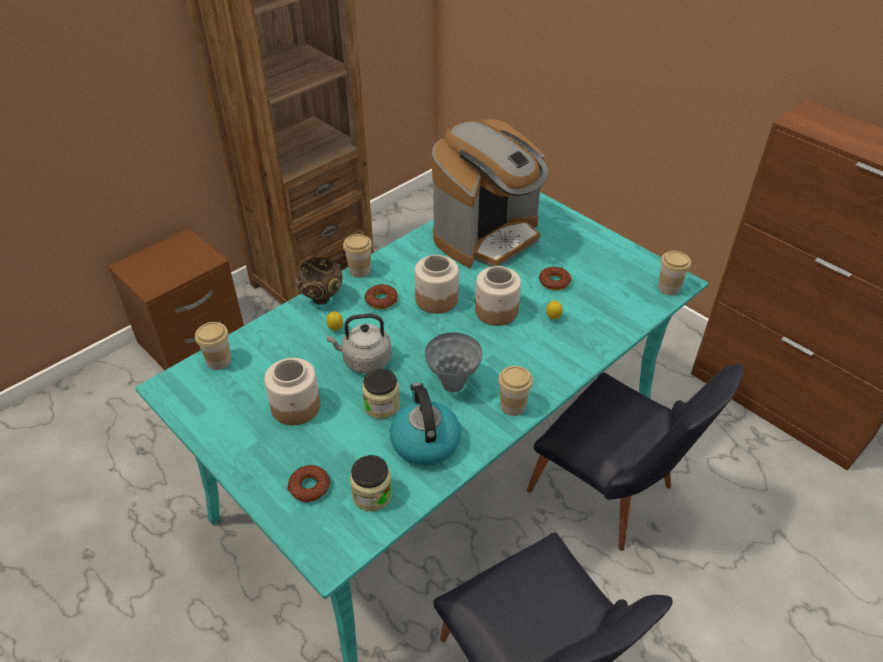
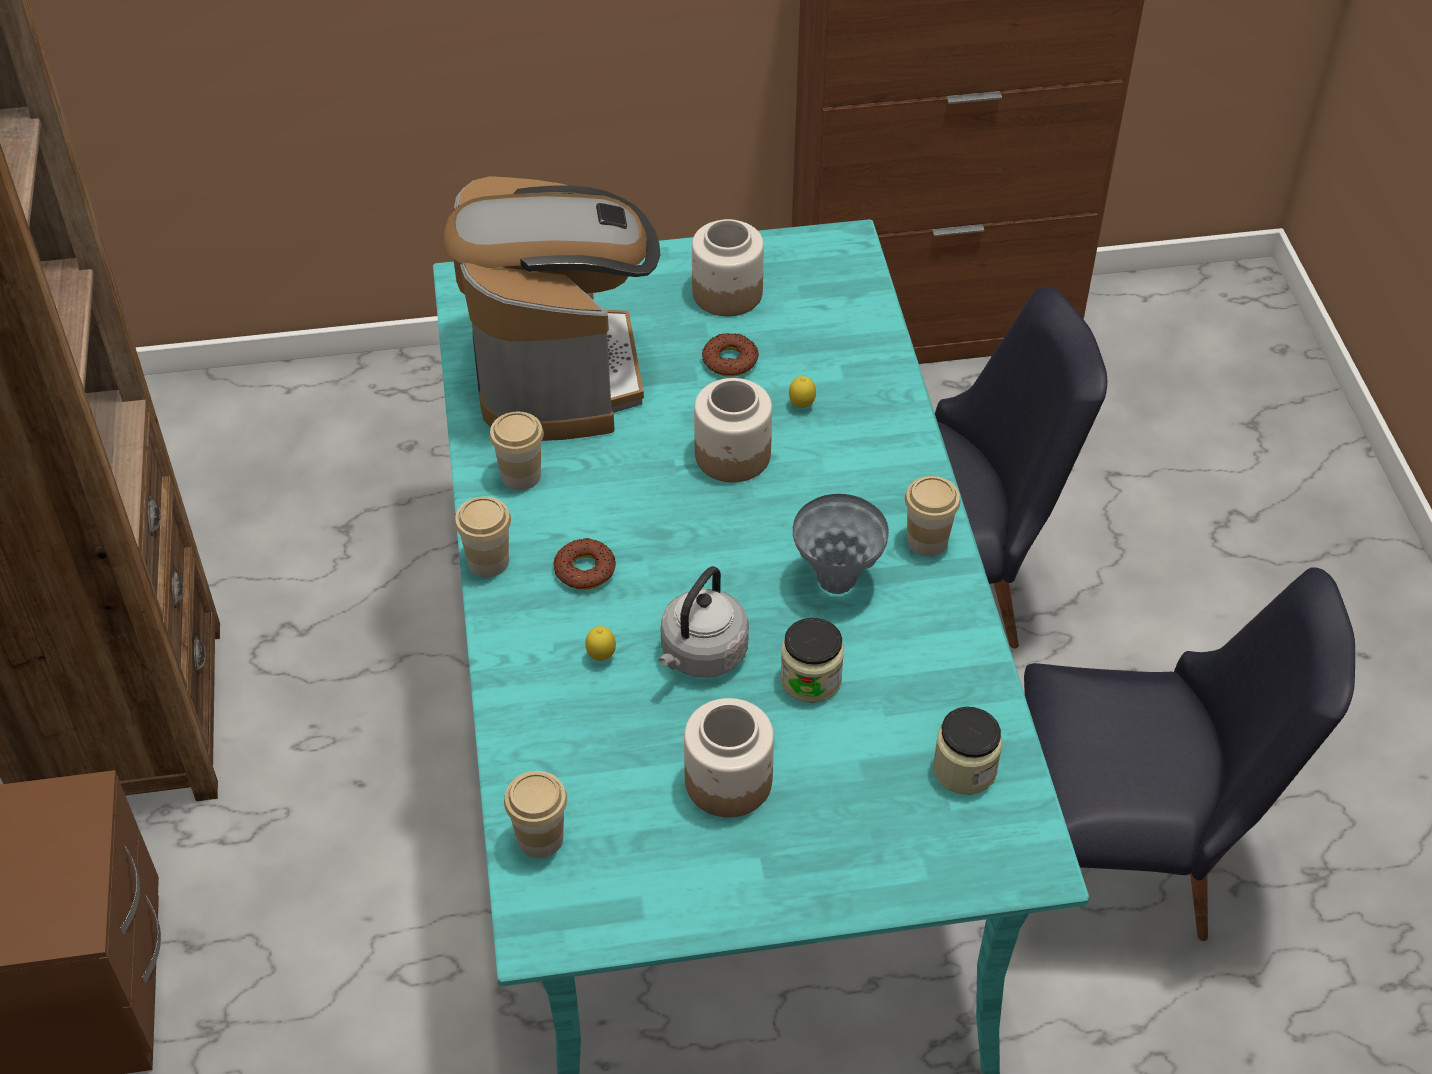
camera: 55 degrees left, 5 degrees up
(309, 487) = (898, 833): donut -> none
(322, 299) = (513, 639): brown bowl -> none
(424, 441) = (915, 665): kettle -> none
(436, 299) = (644, 506): jar -> jar (726, 293)
(668, 288) = (849, 260): cup -> cup (521, 475)

